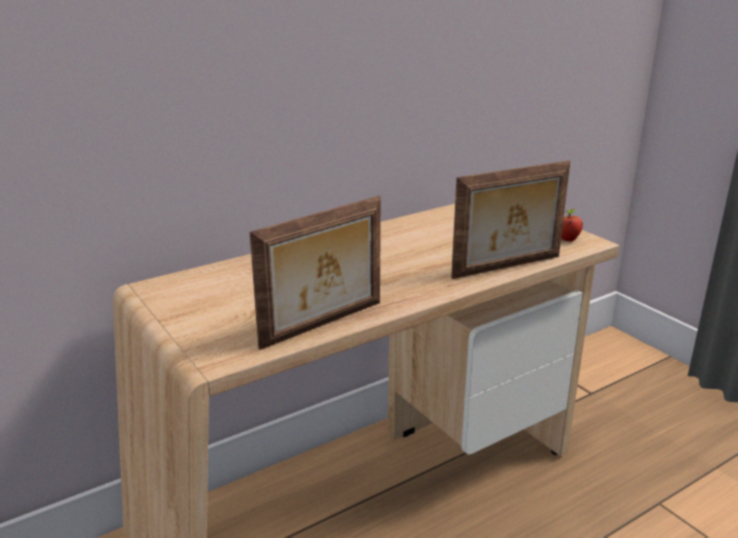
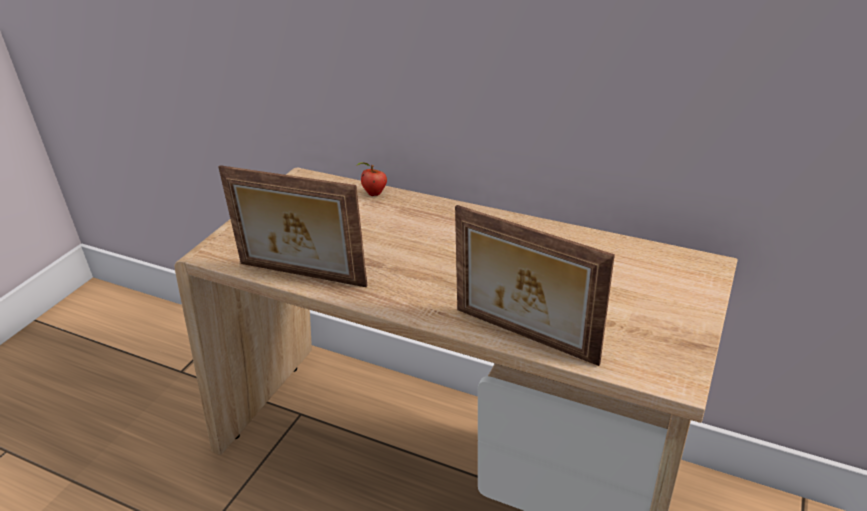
camera: 60 degrees right, 10 degrees up
(568, 240) = (660, 360): apple -> apple (373, 194)

